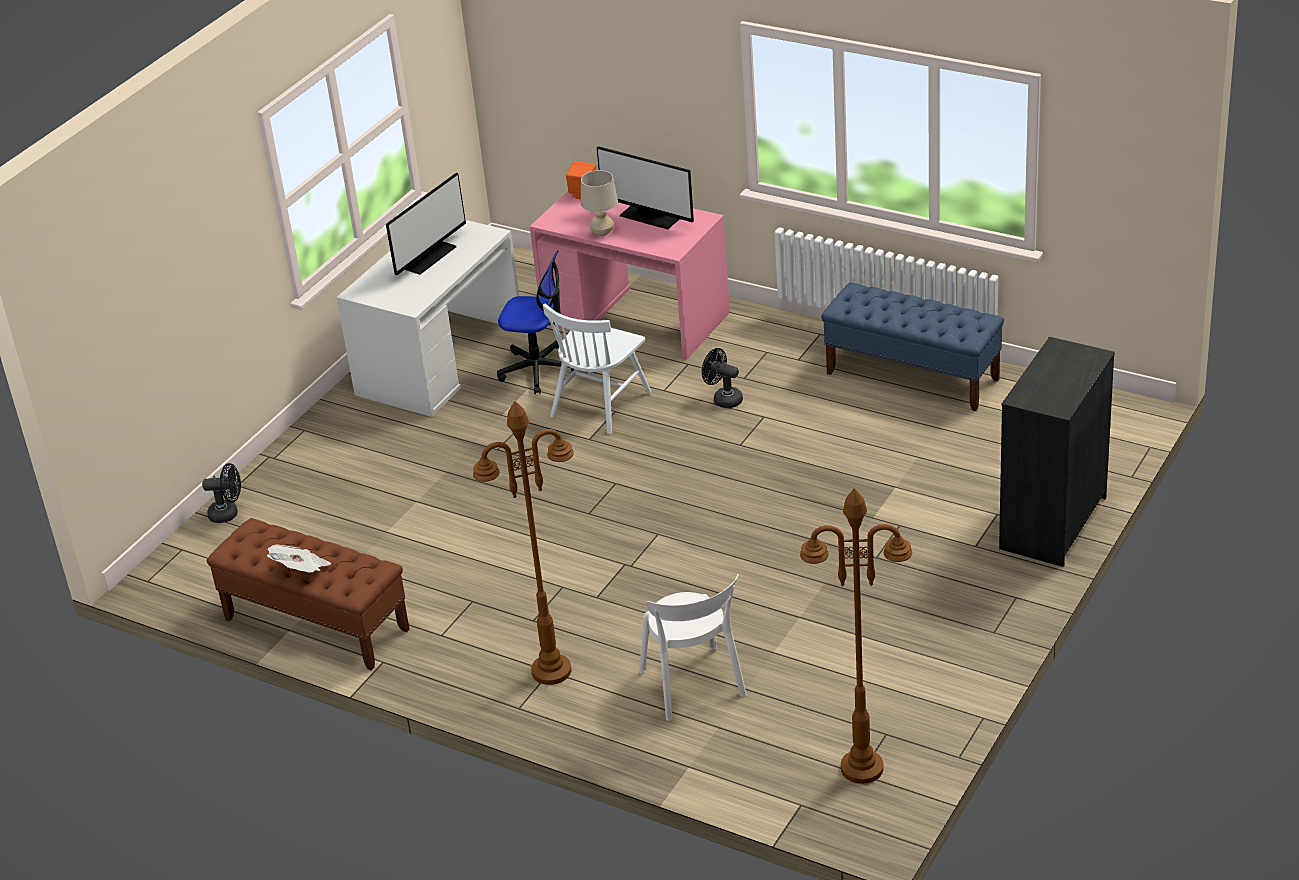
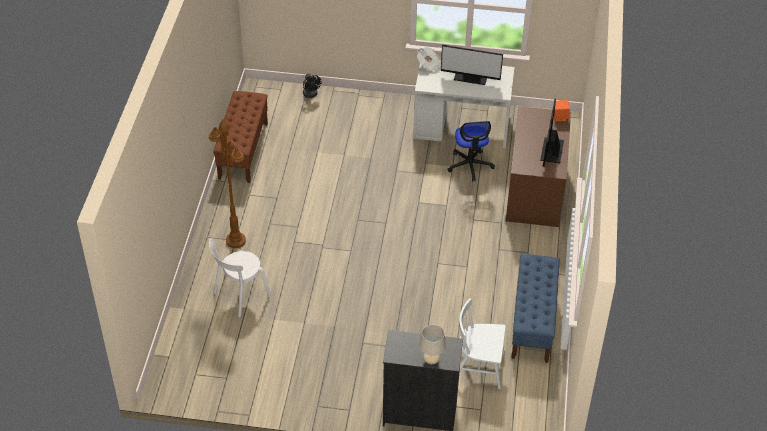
camera: 65 degrees right, 10 degrees up
(301, 570) = (231, 122): newspaper -> newspaper (429, 65)
(600, 404) = (450, 198): white chair -> white chair (478, 368)
(602, 233) = (524, 135): beige table lamp -> beige table lamp (431, 360)
(635, 317) = (535, 189): pink desk -> brown desk
(723, 399) = (475, 246): black fan -> none
(861, 768) = (199, 374): brown floor lamp -> none

